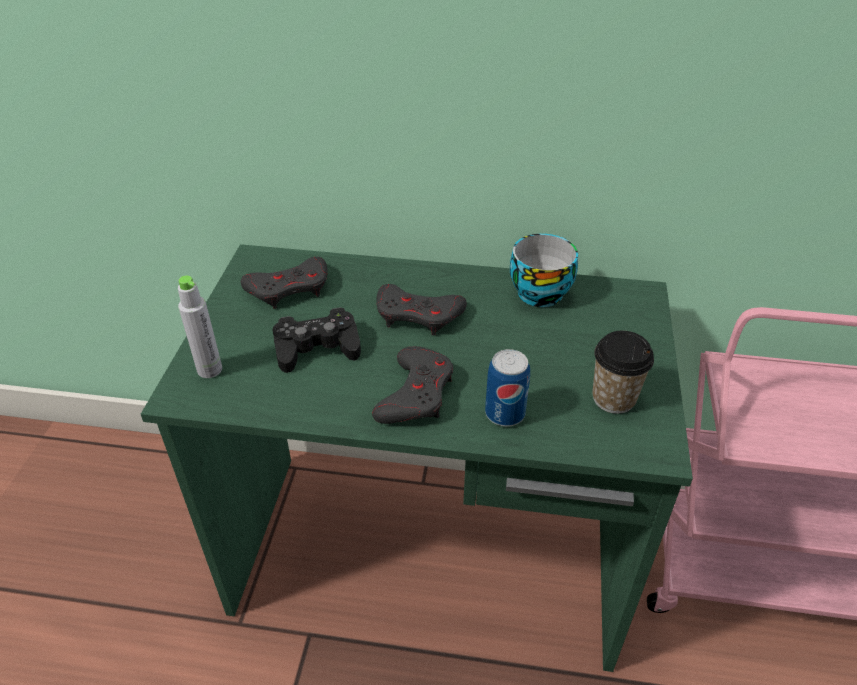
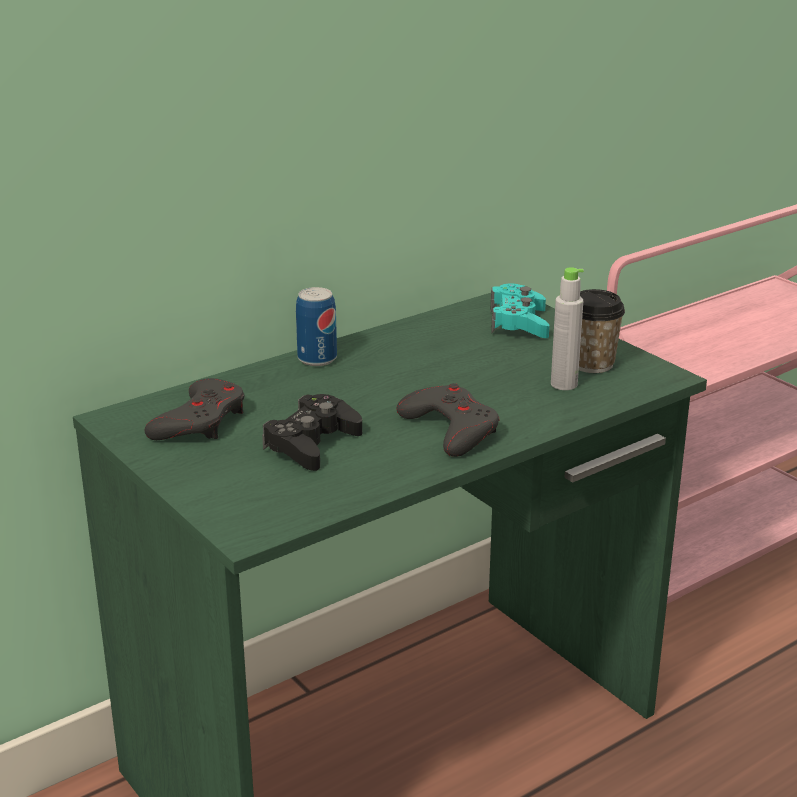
camera: 45 degrees left, 15 degrees down
(209, 369) = (240, 503): grey bottle -> grey bottle (564, 384)
(418, 315) = (358, 385): grey game controller -> none
(505, 413) = (536, 407): can -> can (317, 359)
(540, 291) = (427, 329): cup -> none
(618, 322) = (518, 322): none -> turquoise game controller

